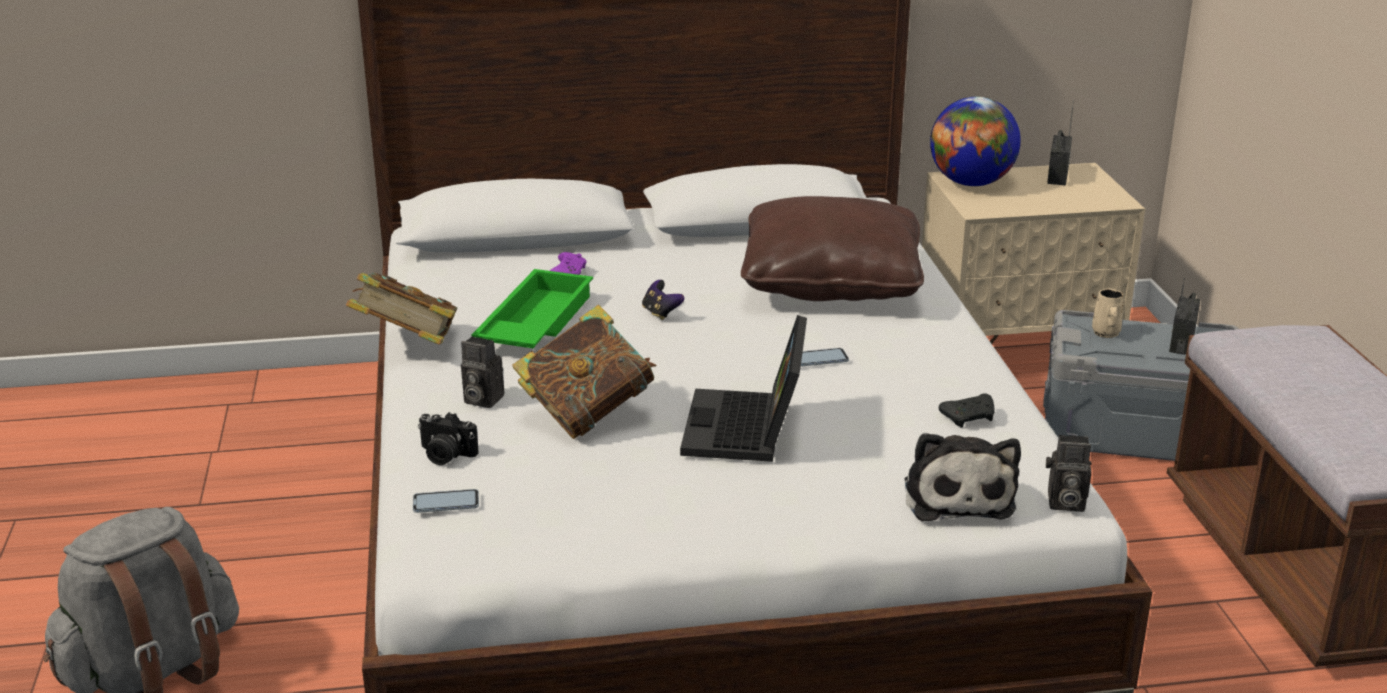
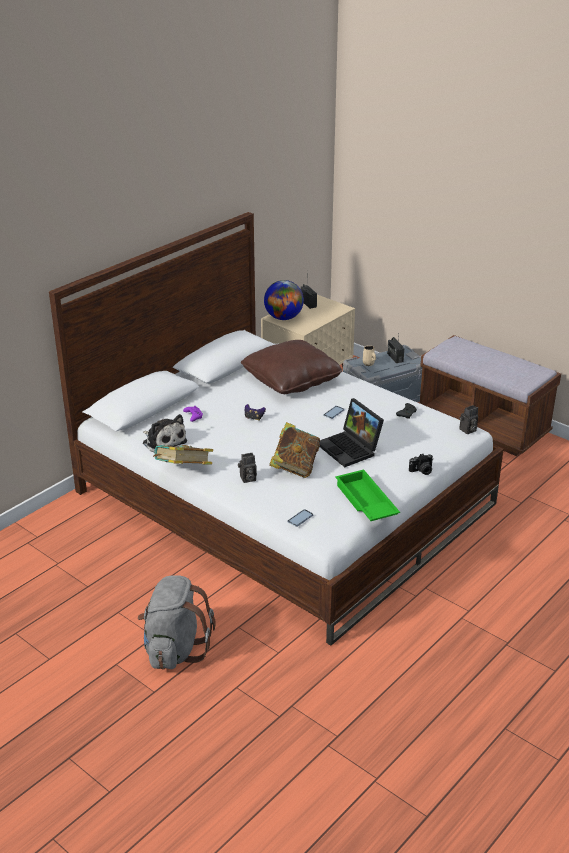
camera: 40 degrees left, 5 degrees up
(445, 455) = (269, 504): camera -> camera (422, 471)
(533, 323) = (215, 442): green tray -> green tray (364, 502)
(957, 496) = (438, 442): plush toy -> plush toy (163, 442)

